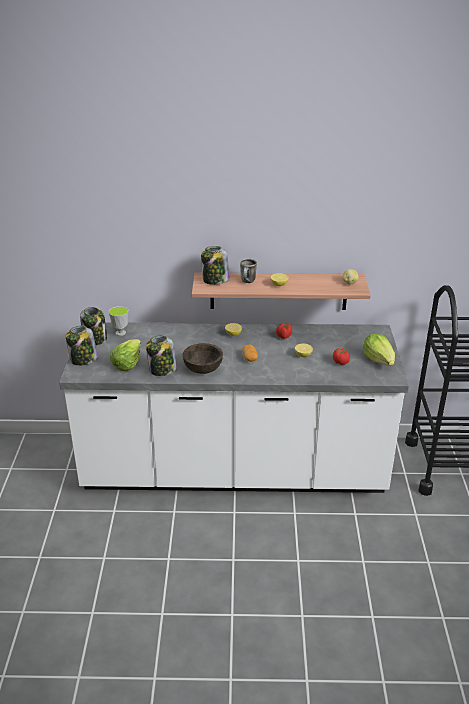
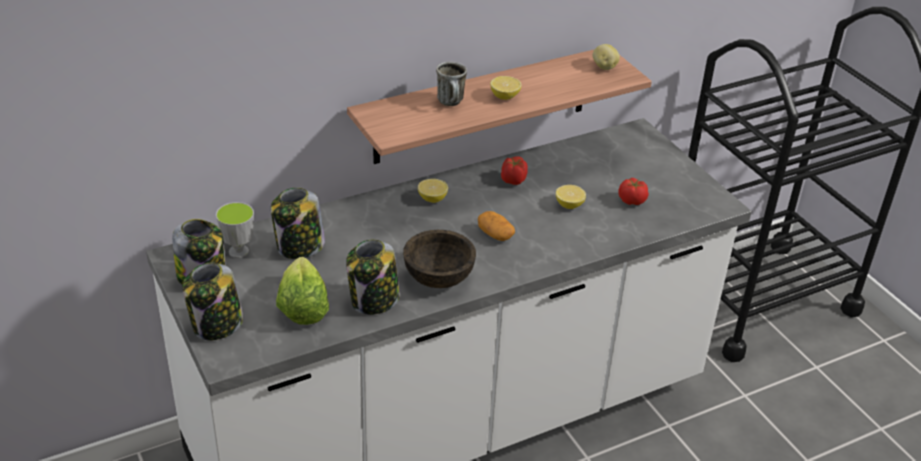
camera: 30 degrees left, 5 degrees up
(215, 280) = (397, 114): jar -> jar (299, 247)
(379, 360) = (680, 181): lettuce -> none

